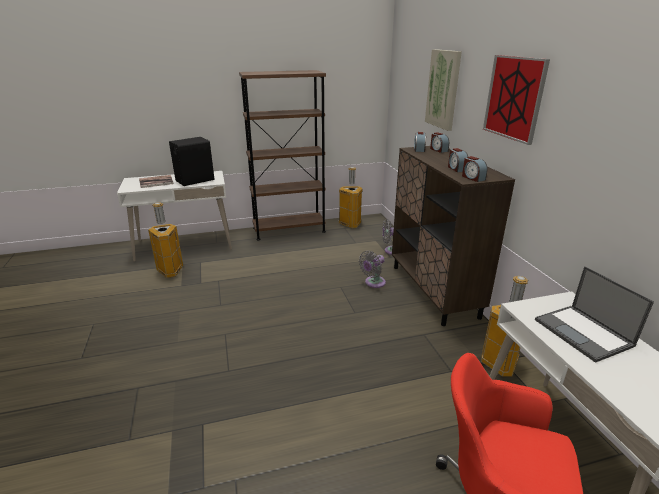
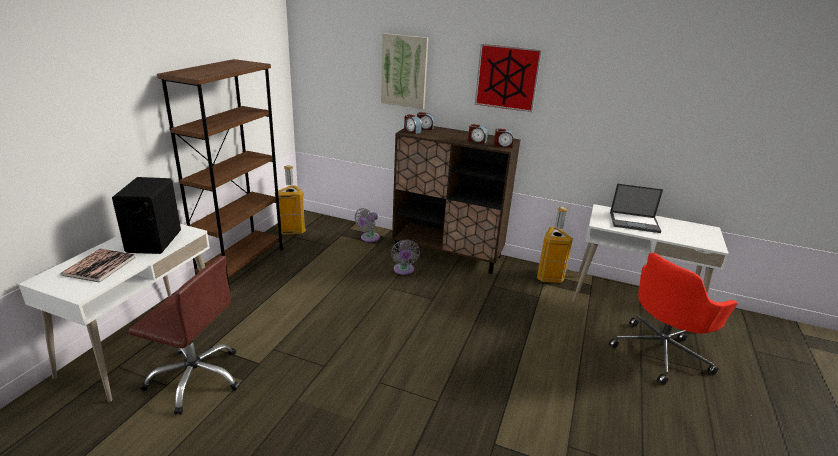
camera: 55 degrees left, 0 degrees up
(170, 272) = (196, 378): trash can -> brown office chair

